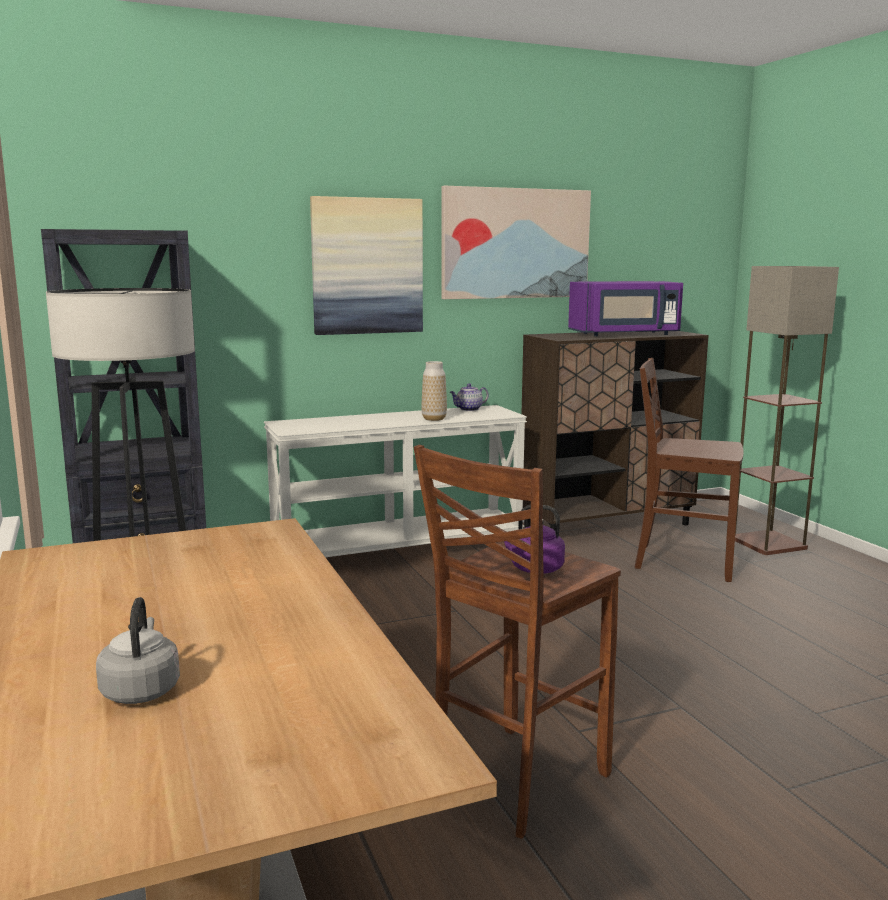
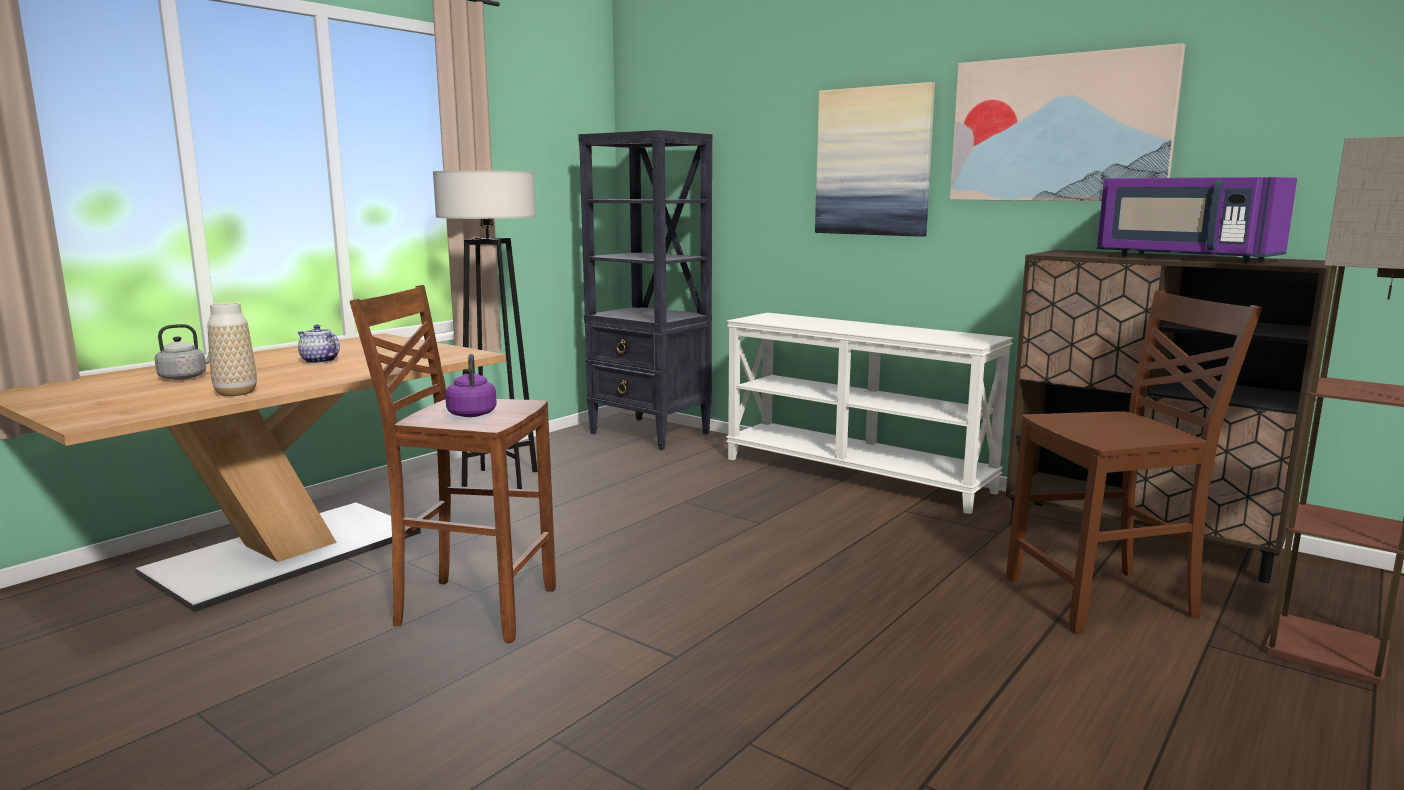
camera: 60 degrees right, 0 degrees up
(434, 419) = (884, 333): vase -> vase (236, 393)
(468, 409) = (958, 334): teapot -> teapot (319, 361)
(682, 561) = (1105, 599): brown chair -> brown chair turned 90 degrees clockwise

